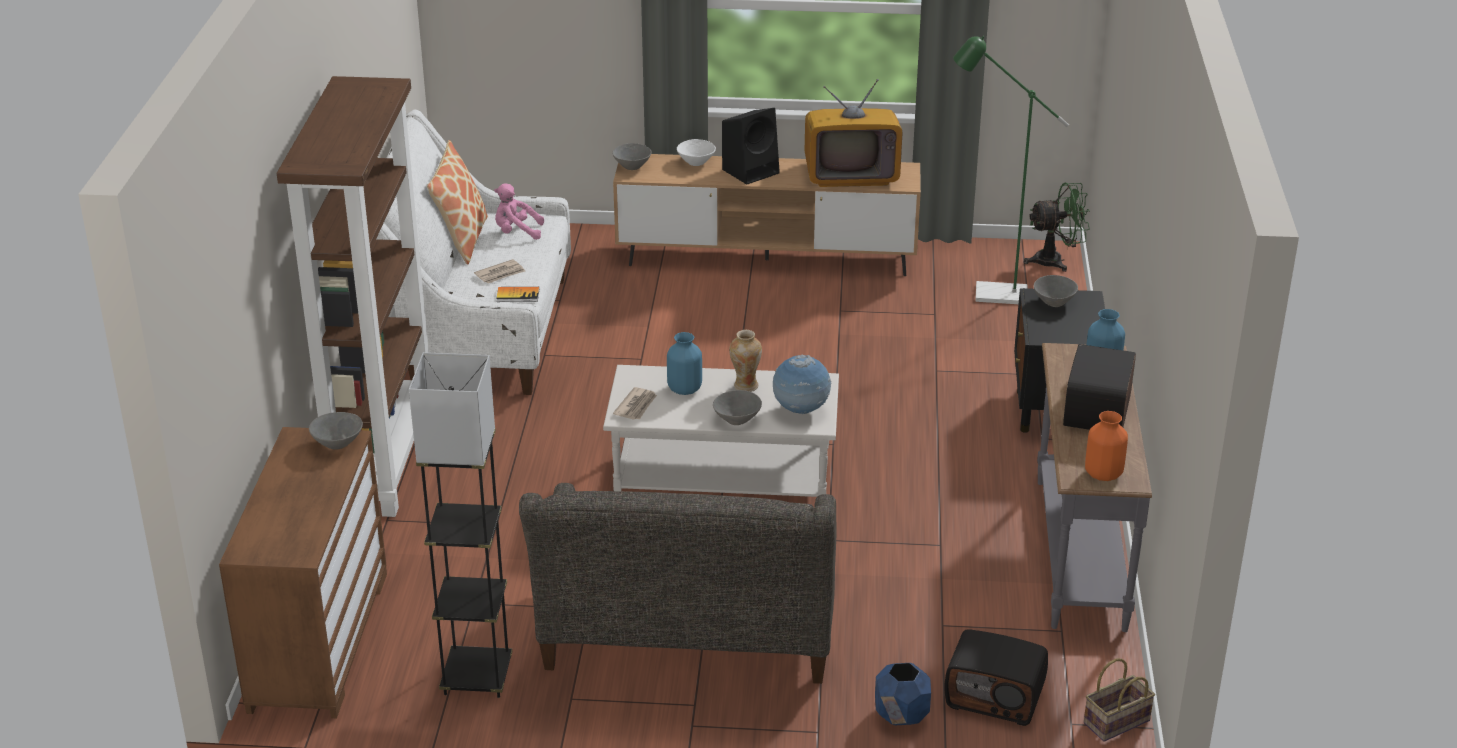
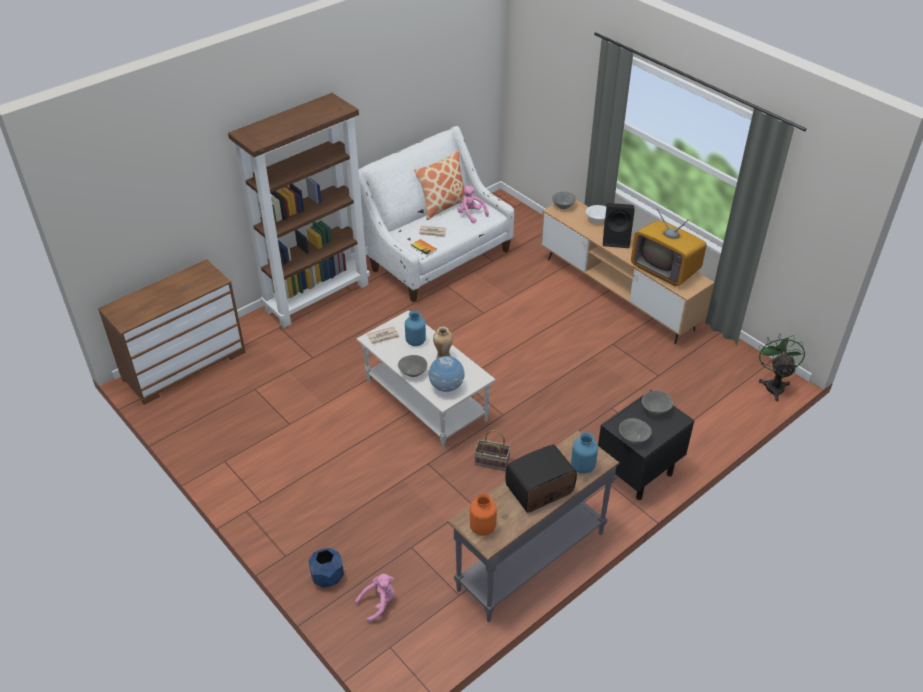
camera: 45 degrees right, 10 degrees up
(338, 444) = (211, 280): grey bowl -> grey bowl (633, 438)
(476, 677) = (208, 424): grey floor lamp -> none
(687, 641) = (301, 469): grey sofa -> none
(990, 294) = (706, 382): green floor lamp -> none
(995, 696) = (379, 603): radio -> pink plush toy
(1056, 261) = (774, 384): green fan -> green fan turned 120 degrees counterclockwise
(1116, 723) = (409, 665): basket -> basket (491, 462)

